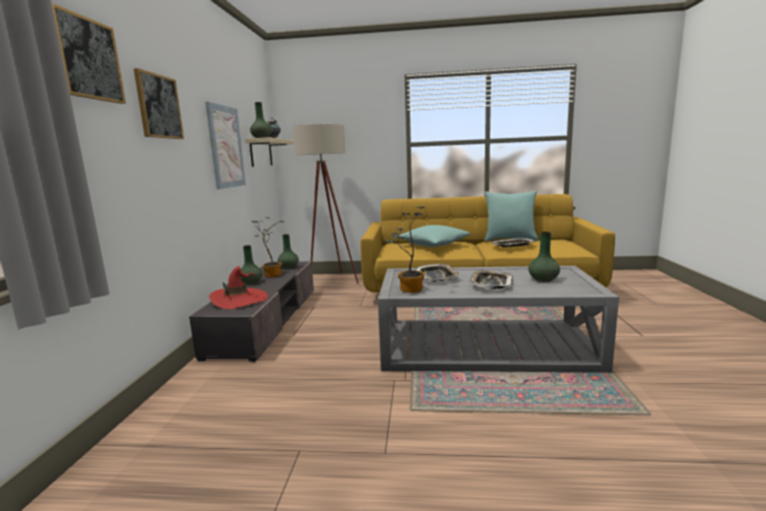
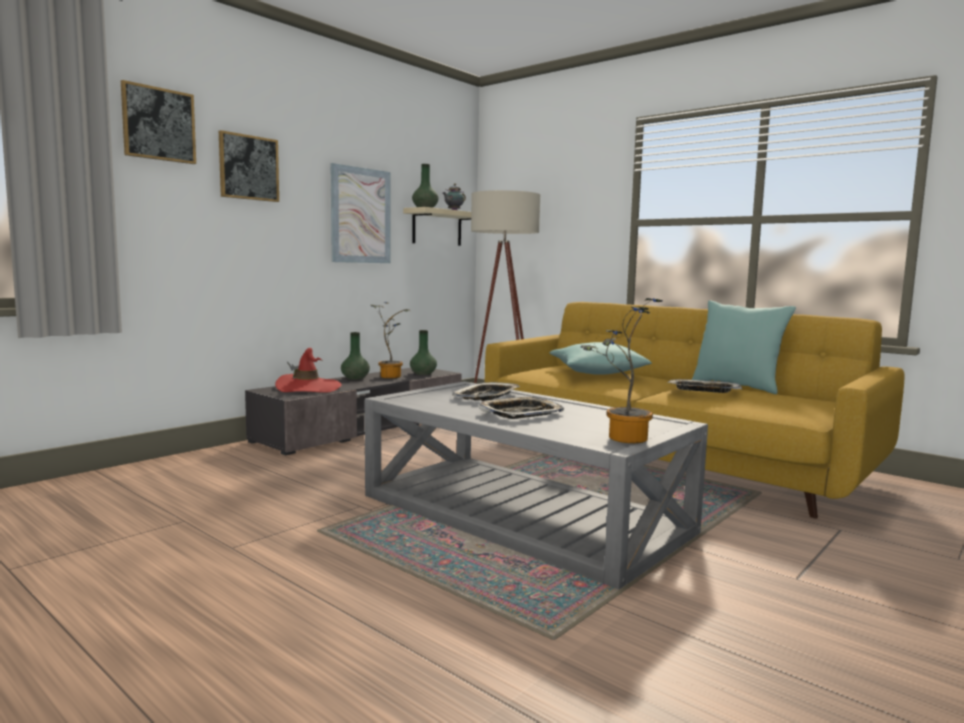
camera: 35 degrees right, 5 degrees down
(408, 290) = (416, 399): potted plant -> potted plant (621, 438)
(543, 279) = (600, 424): green vase -> none

